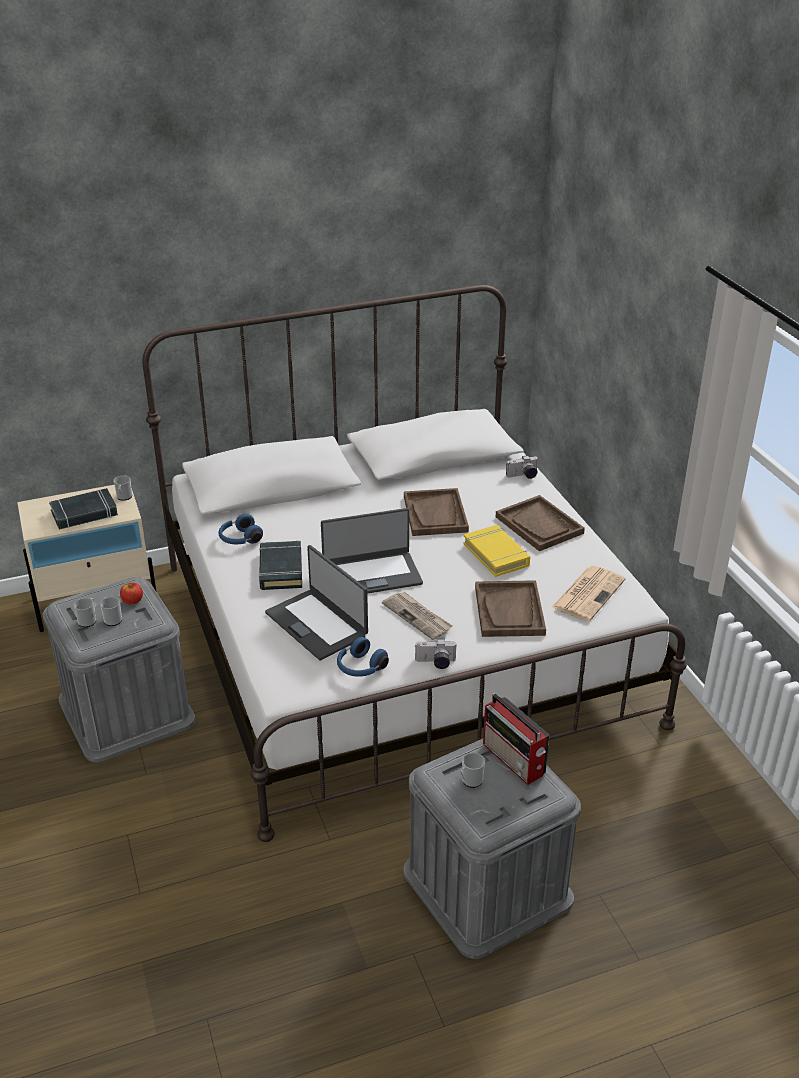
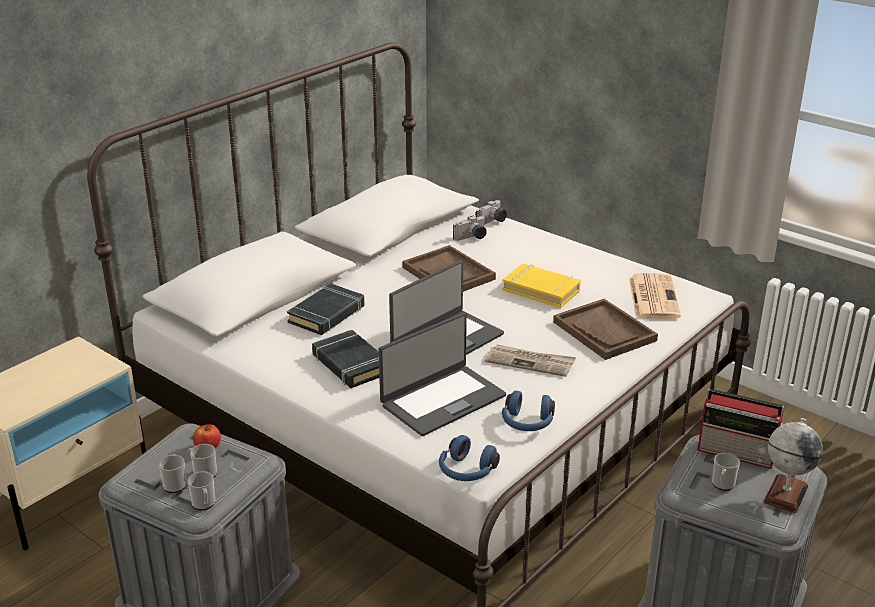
camera: 30 degrees left, 5 degrees down
(84, 513) = (55, 381): black book -> black book (327, 314)
(124, 497) = (88, 352): mug -> mug (204, 504)
(239, 539) = (275, 350): blue headphones -> blue headphones (466, 471)
(317, 624) = (442, 400): laptop -> laptop turned 60 degrees counterclockwise
(435, 663) = (590, 395): camera -> camera (471, 238)
(515, 810) = (785, 494): none -> globe
(539, 525) = (551, 256): brown tray -> none

